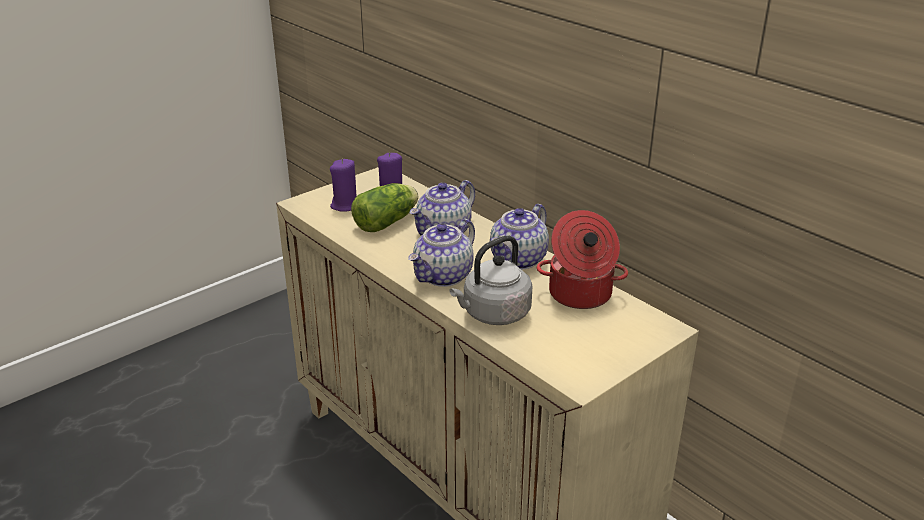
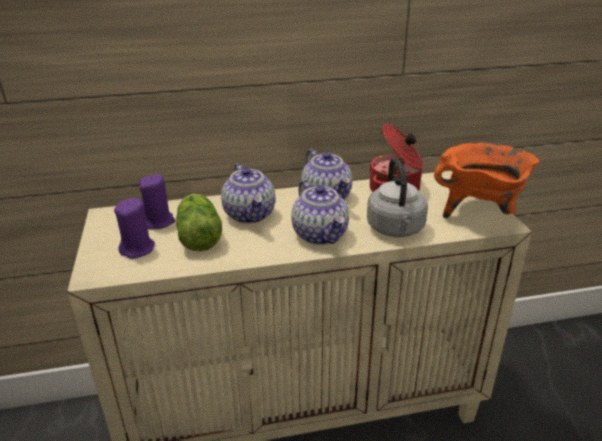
camera: 60 degrees left, 0 degrees up
(586, 360) = (479, 213): none -> orange cooking pot

